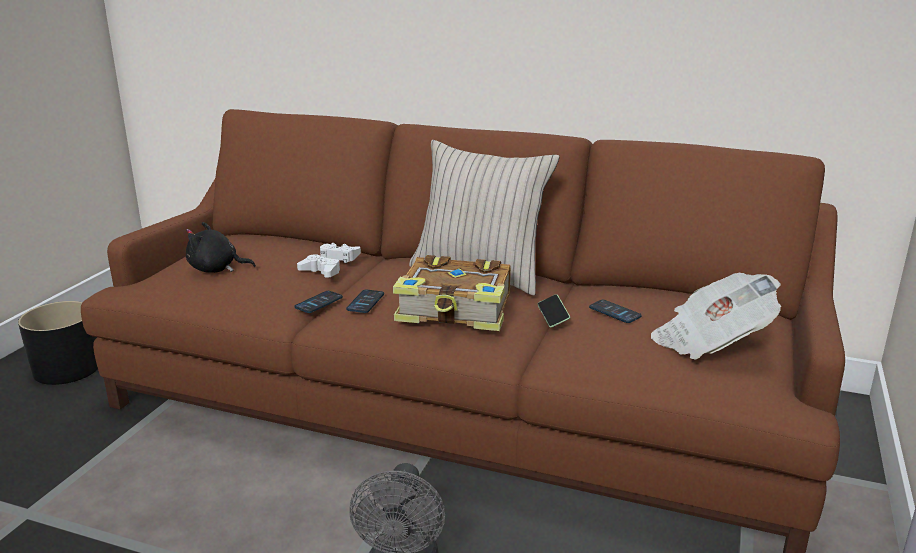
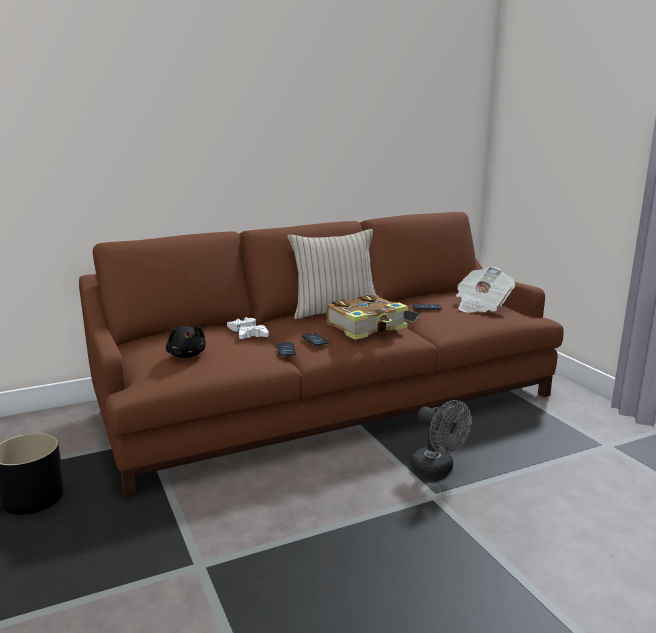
camera: 45 degrees left, 5 degrees down
(216, 269) = (187, 355): black plush toy -> black plush toy turned 75 degrees counterclockwise

